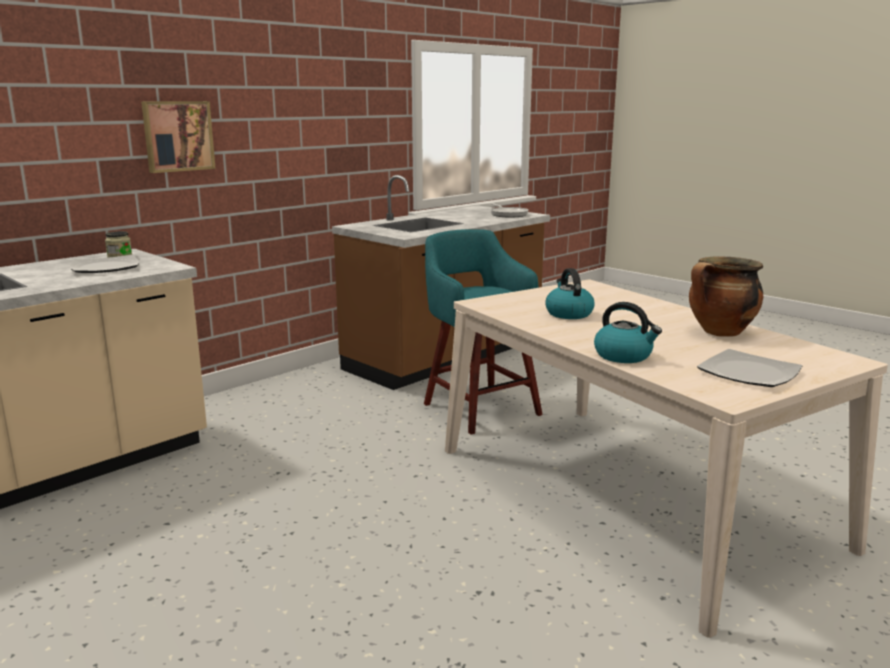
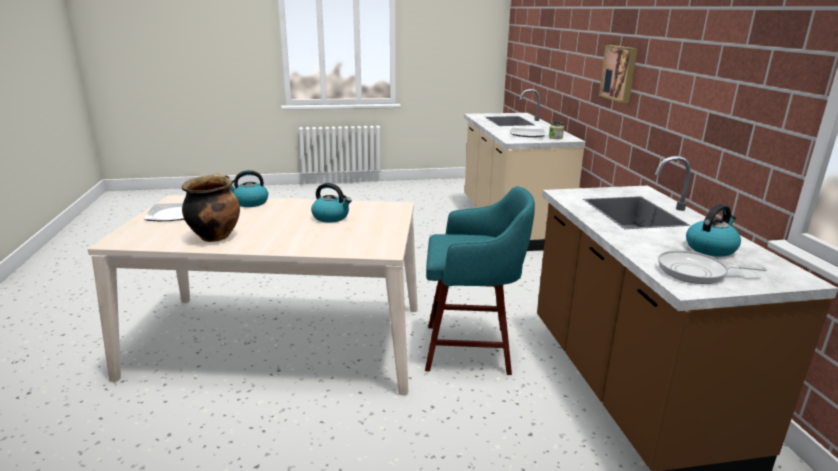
camera: 125 degrees right, 5 degrees up
(463, 214) = (710, 248): none -> kettle

